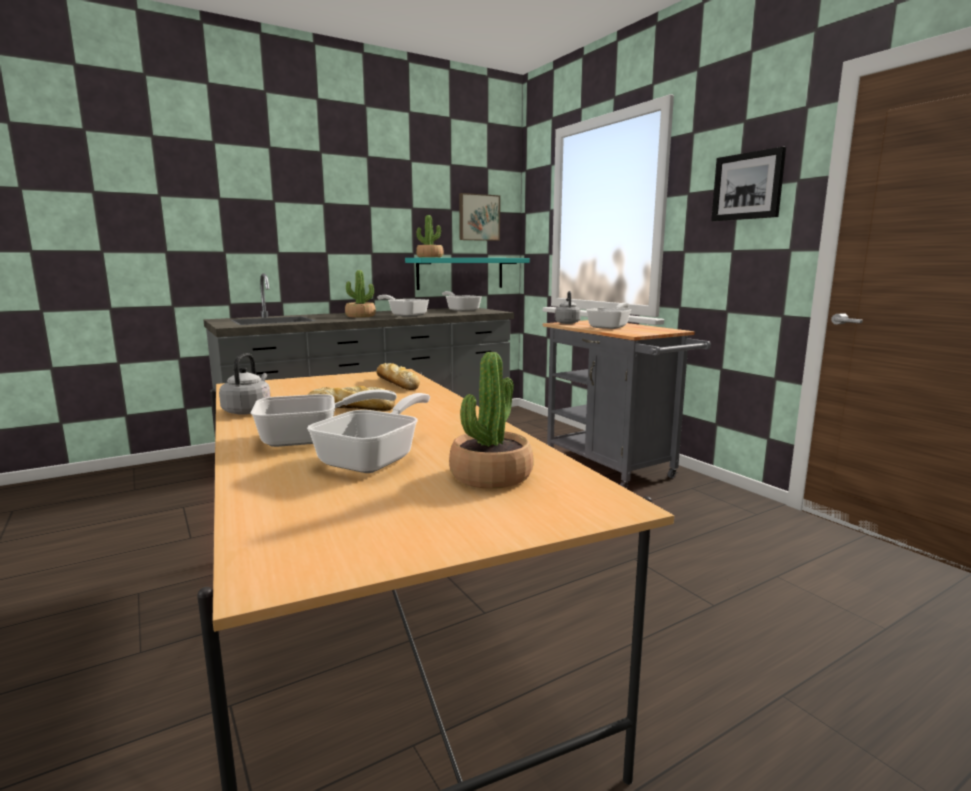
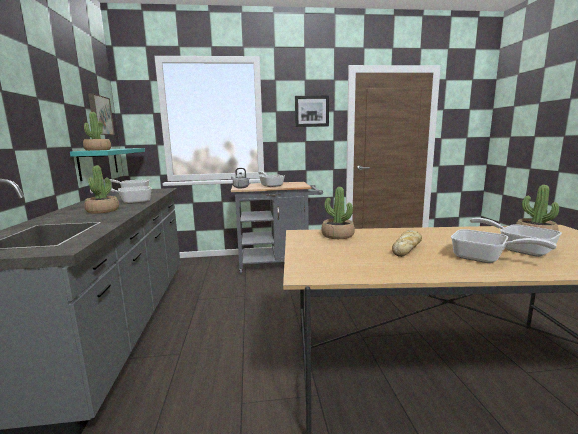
camera: 65 degrees left, 0 degrees up
(248, 411) = (409, 272): grey kettle -> none
(310, 438) = (485, 259): frying pan -> frying pan turned 120 degrees clockwise
(396, 383) = (337, 235): bread -> potted plant

